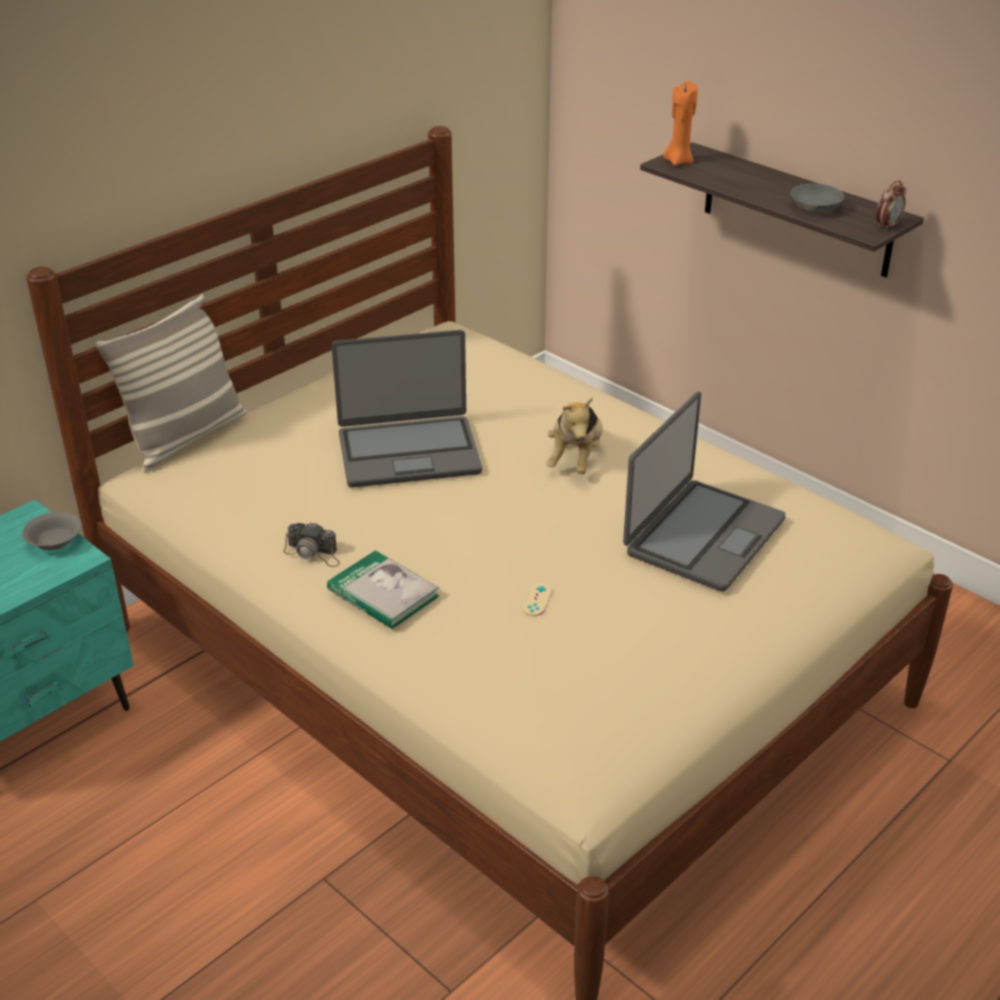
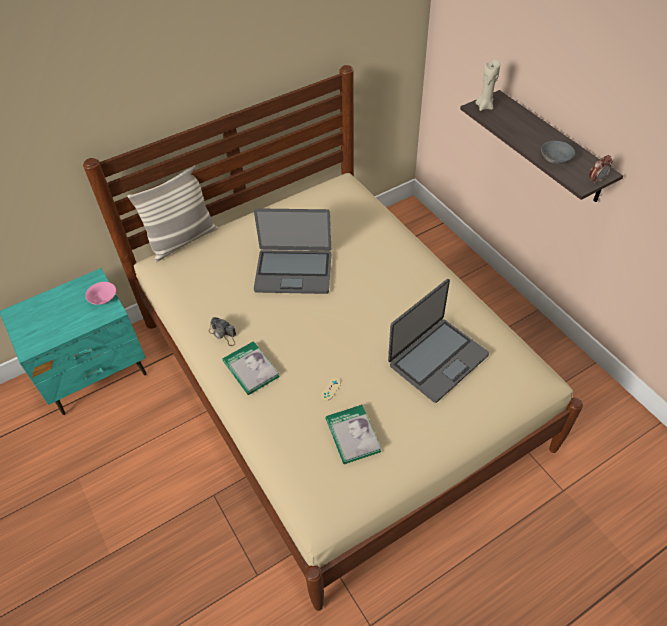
camera: 15 degrees right, 15 degrees up
(54, 542) = (103, 298): grey bowl -> pink bowl
(575, 459) = (383, 290): plush toy -> none
(600, 656) = (352, 435): none -> book
(678, 161) = (484, 106): orange candle -> beige candle

